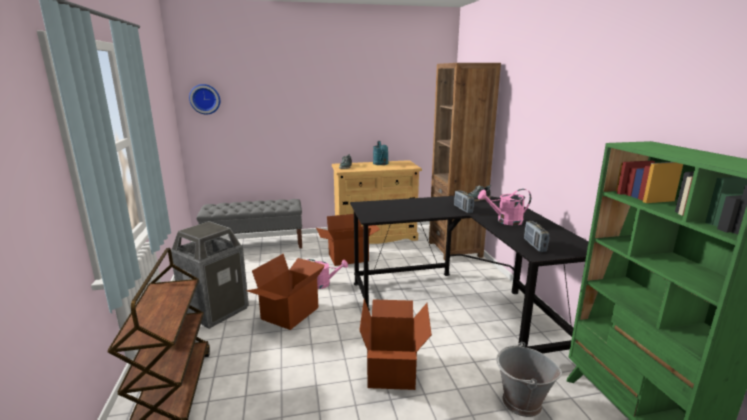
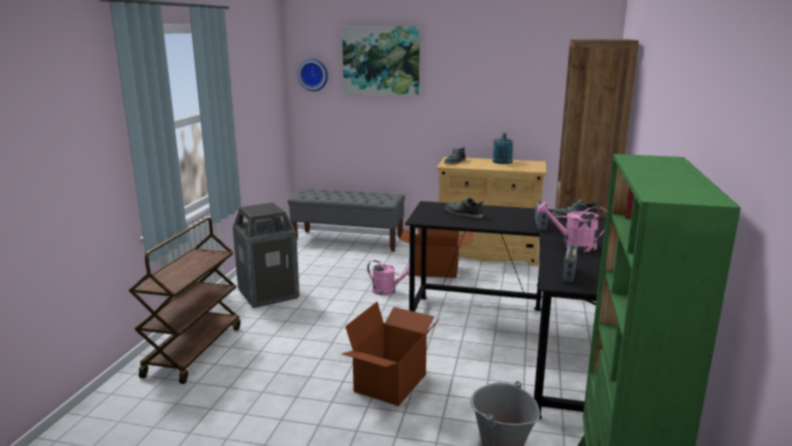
camera: 25 degrees right, 0 degrees up
(270, 85) = (381, 61): none -> picture
(291, 313) = (334, 312): cardboard box -> none
(397, 208) = (463, 214): none -> shoe

